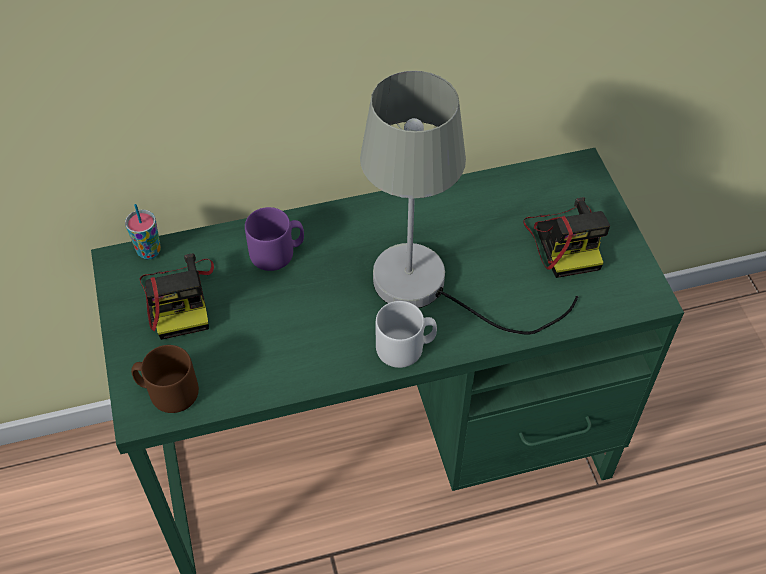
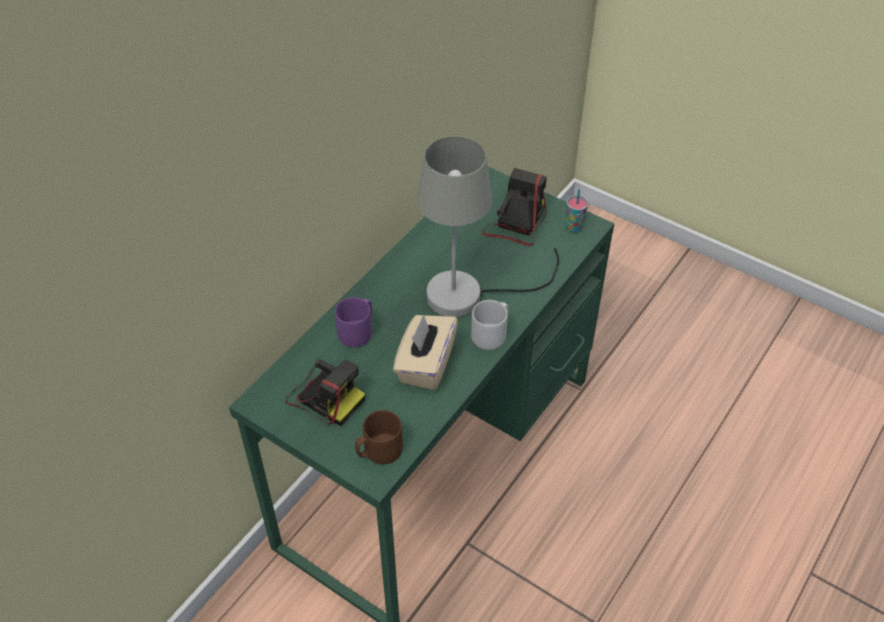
camera: 40 degrees left, 5 degrees down
(149, 251) = (272, 382): cup -> cup (573, 228)
(305, 334) = (425, 365): none -> beige tissue box
(565, 241) = (517, 223): camera -> camera turned 105 degrees counterclockwise

